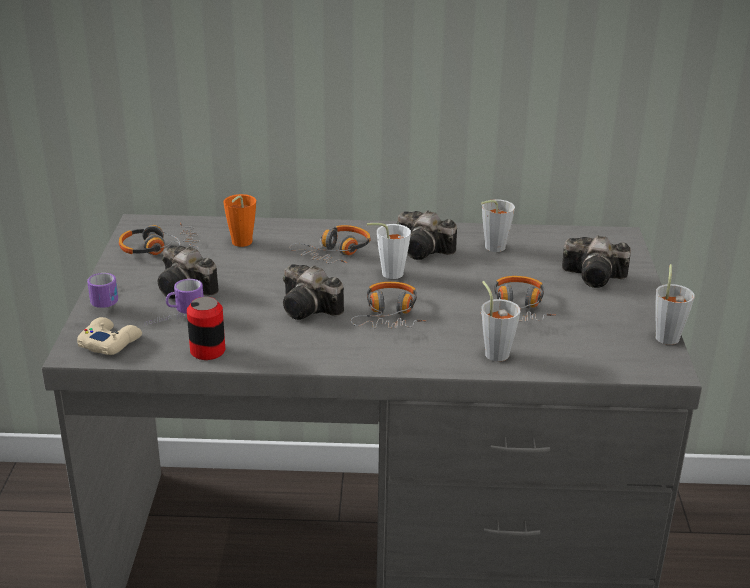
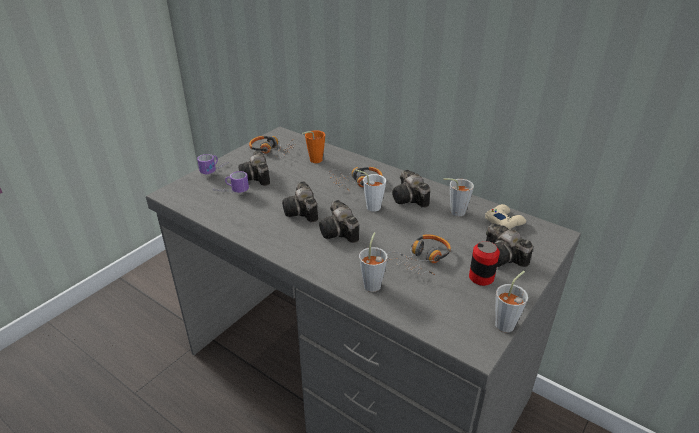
camera: 35 degrees right, 5 degrees up
(110, 342) = (187, 194): beige game controller -> beige game controller (504, 221)
(207, 351) = (223, 217): can -> can (481, 277)
(389, 315) = (340, 233): headphones -> camera

